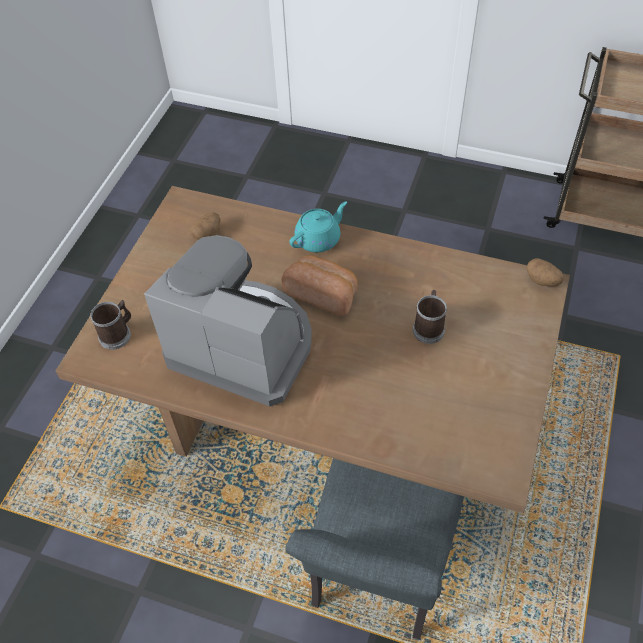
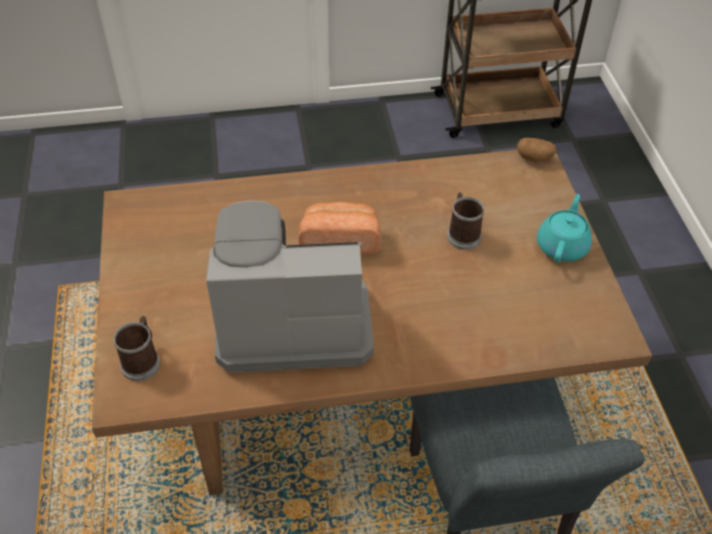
camera: 30 degrees left, 5 degrees down
(207, 234) = (178, 226): potato -> none
(319, 239) = (301, 192): turquoise teapot -> turquoise teapot (562, 246)

